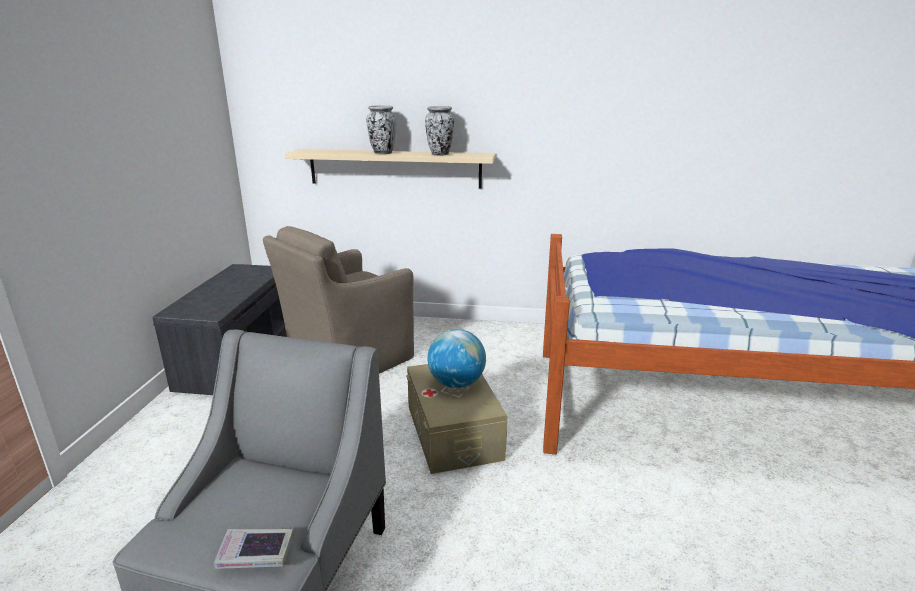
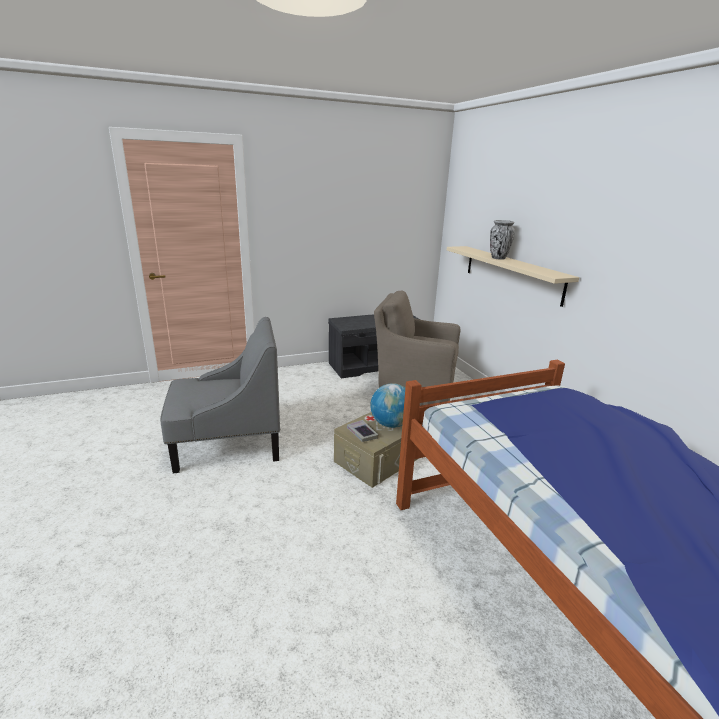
camera: 60 degrees right, 0 degrees up
(255, 553) = (180, 400): book -> book (362, 433)
(440, 154) = (530, 267): vase -> none

